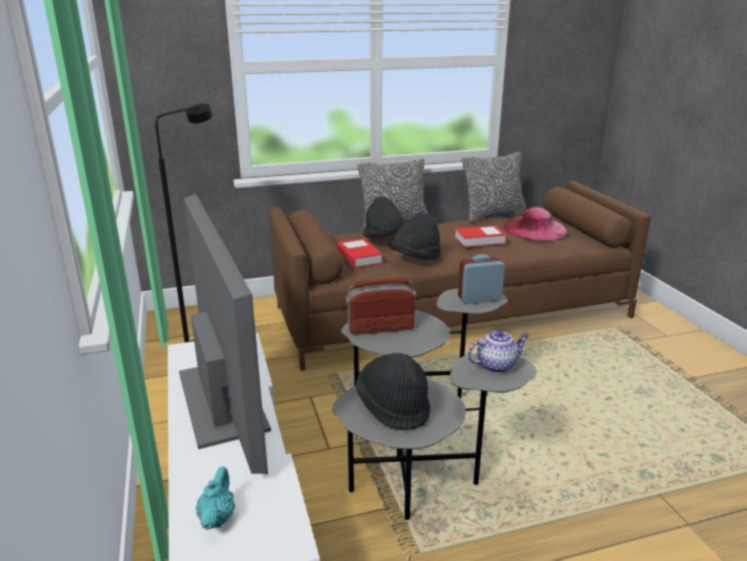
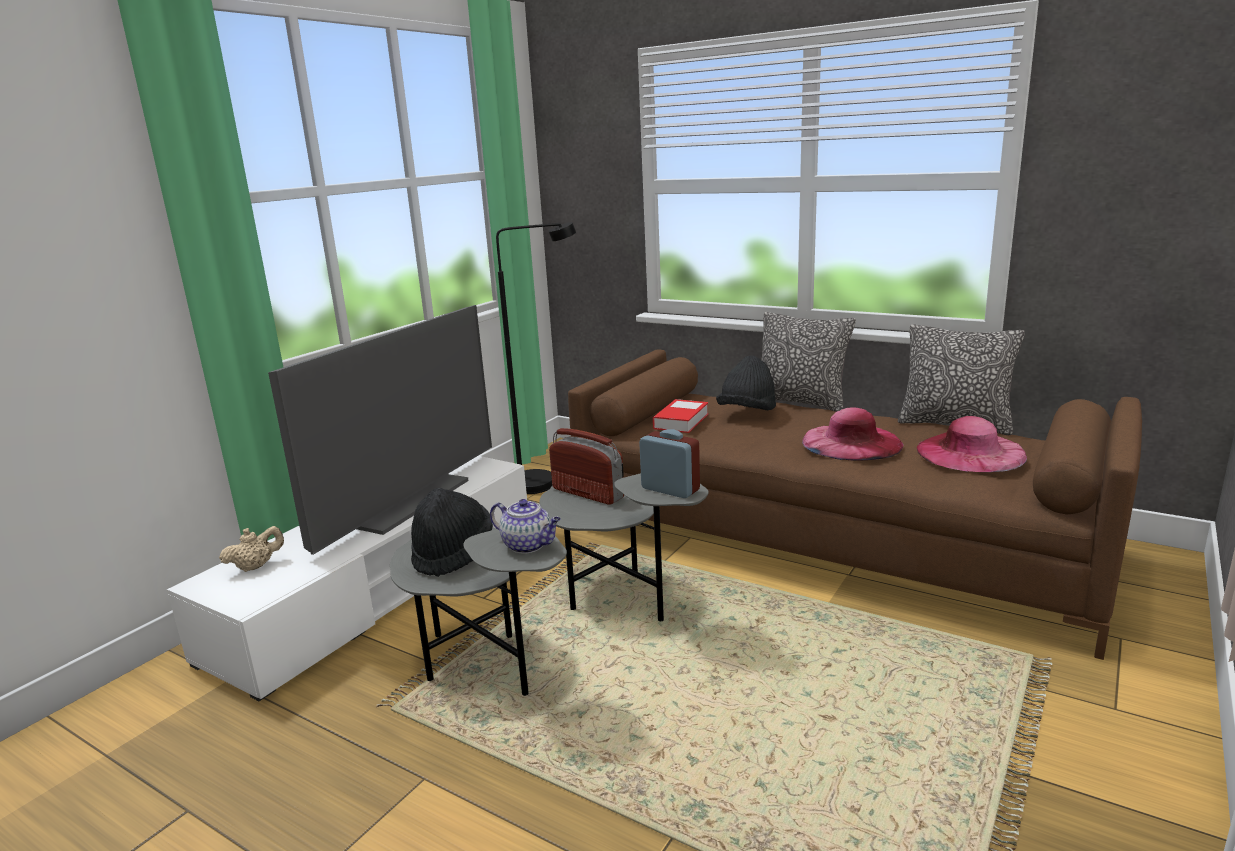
camera: 50 degrees right, 5 degrees down
(217, 518) = (256, 566): turquoise teapot -> beige teapot
(415, 258) = (729, 438): black hat -> none
(479, 240) = (851, 442): book -> pink hat

